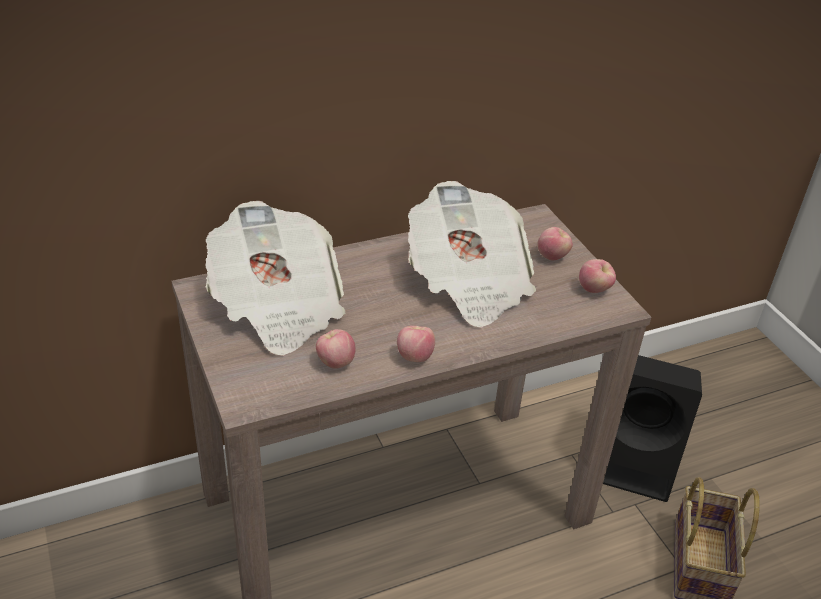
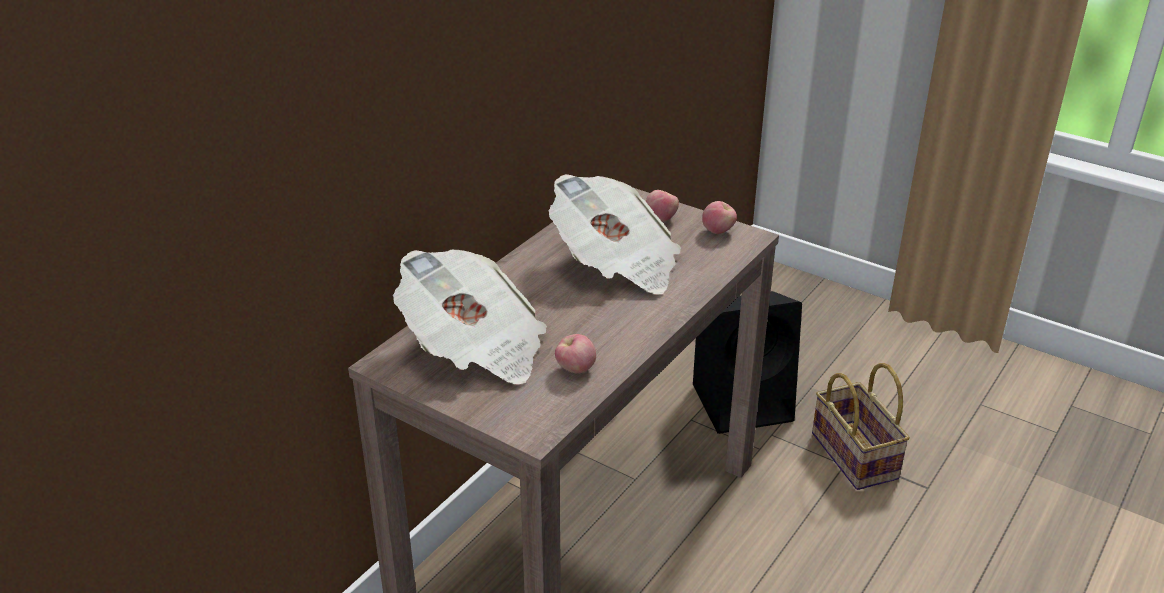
camera: 30 degrees left, 5 degrees down
(415, 356) = (635, 337): apple -> none

